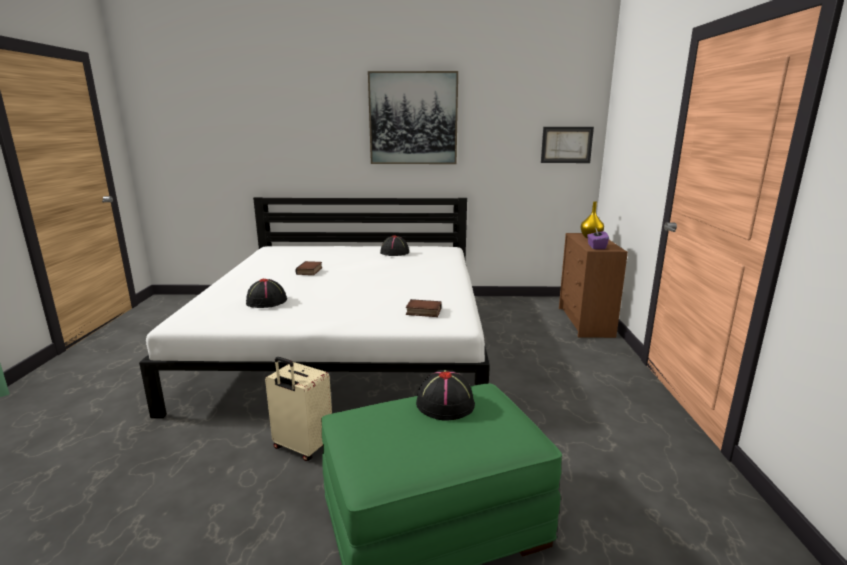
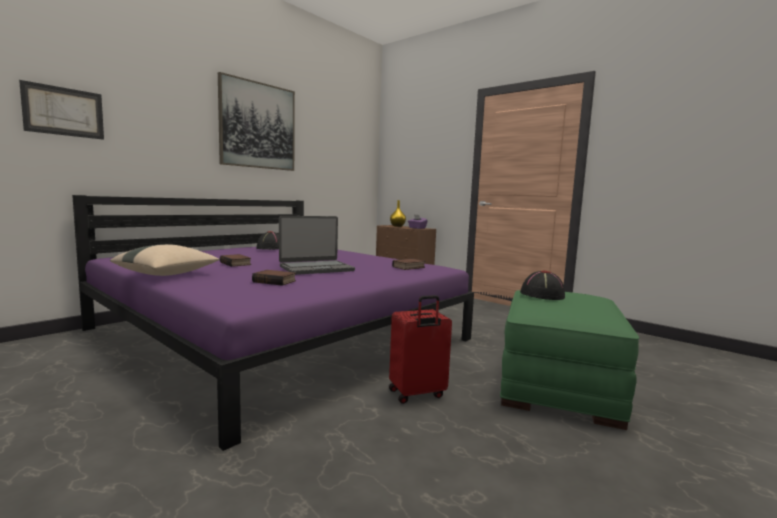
camera: 50 degrees left, 10 degrees down
(243, 275) = (167, 274): none -> beige pillow
(267, 301) = (275, 281): black hat -> book
(302, 447) = (417, 394): beige suitcase -> red suitcase
(341, 292) = (316, 268): none -> laptop
(347, 342) = (280, 334): white bed -> purple bed
(566, 145) = (360, 162): picture -> picture (64, 111)

